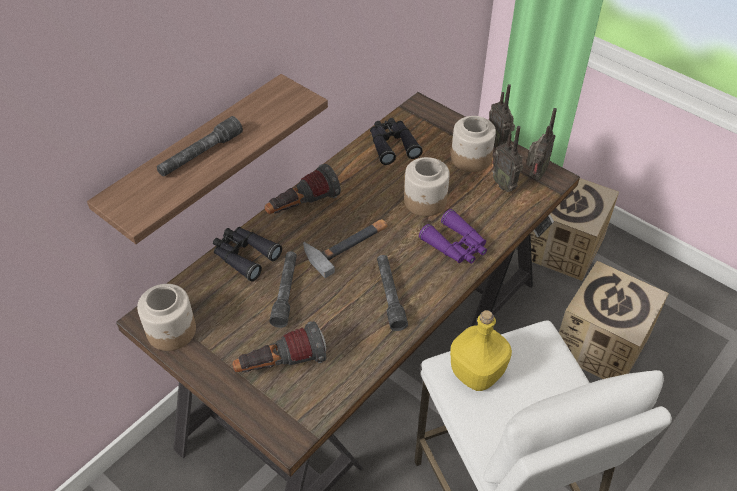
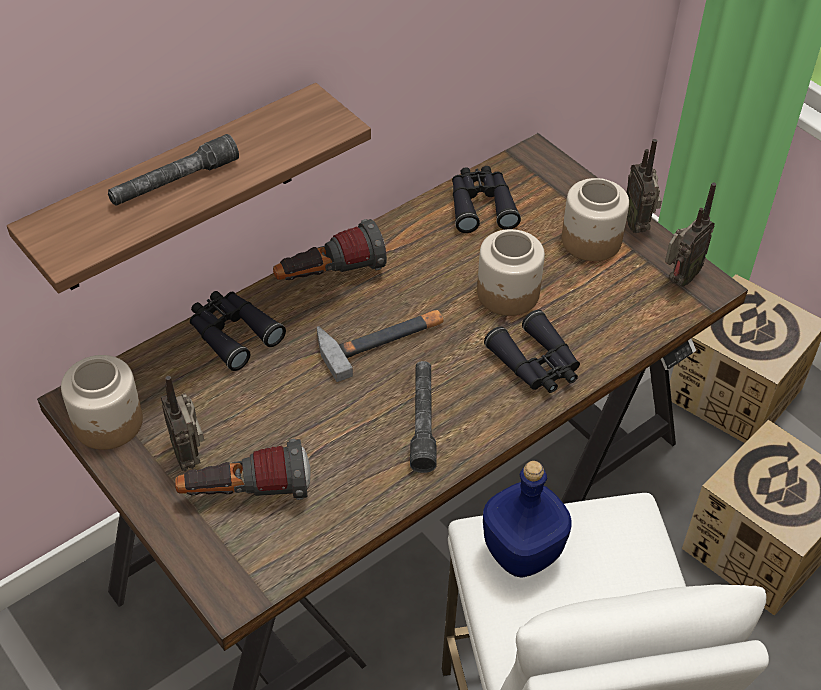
camera: 10 degrees right, 0 degrees up
(285, 292) = (277, 393): grey flashlight -> none
(456, 246) = (536, 364): purple binoculars -> black binoculars
(477, 372) = (523, 551): yellow bottle -> blue bottle
(505, 184) = (631, 286): radio -> radio (189, 455)

